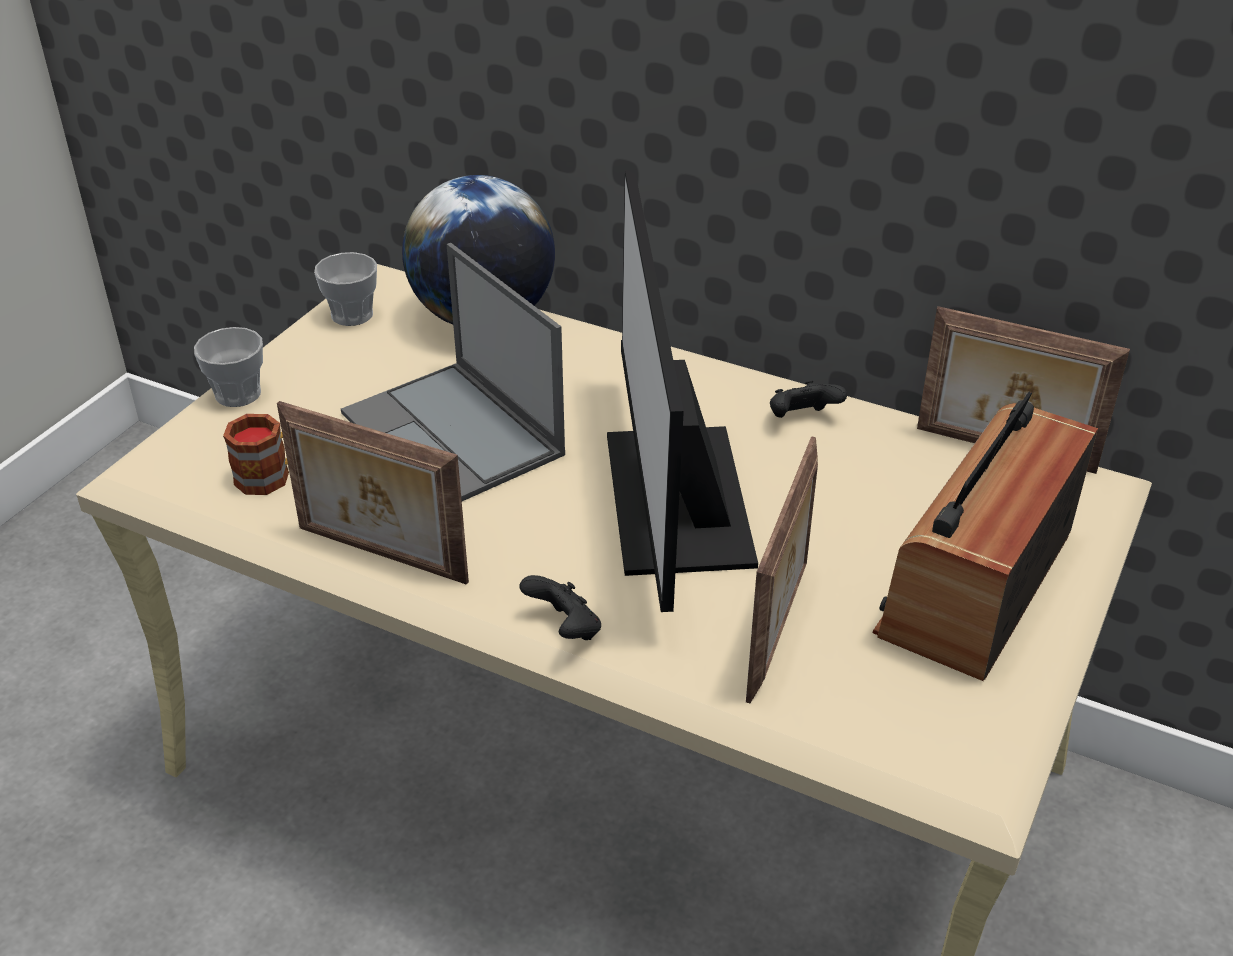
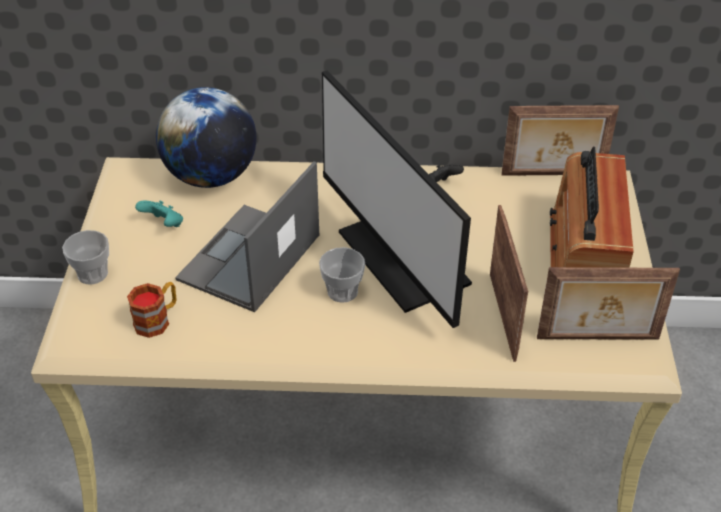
camera: 25 degrees left, 5 degrees up
(352, 315) = (126, 198): cup -> cup (342, 291)
(374, 360) = (163, 225): none -> turquoise game controller
(380, 556) = (260, 348): picture frame -> picture frame (598, 340)
(454, 435) = (249, 259): laptop -> laptop turned 90 degrees clockwise
(565, 629) = (394, 355): black game controller -> none

